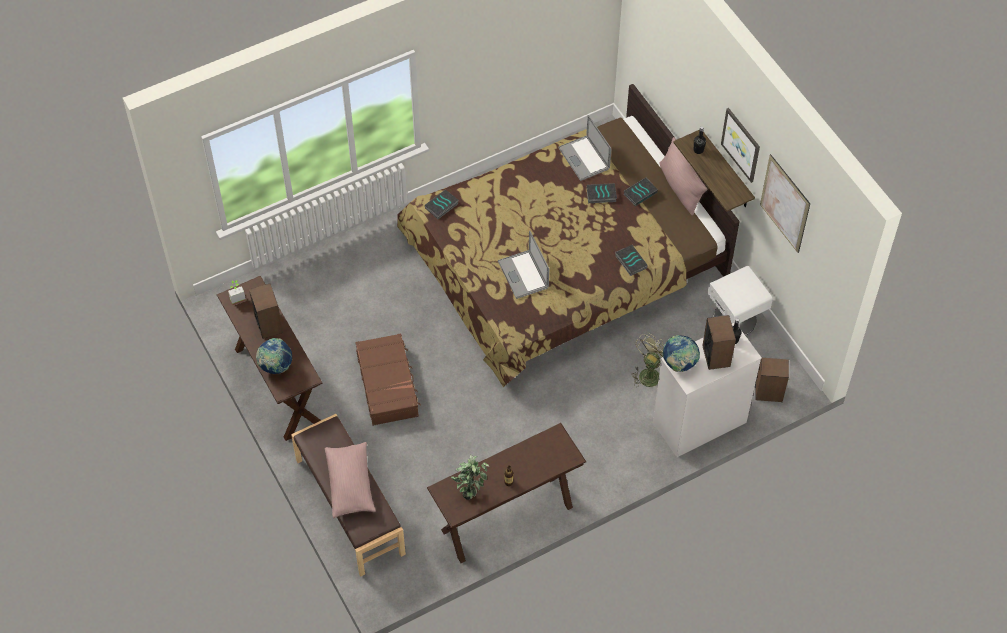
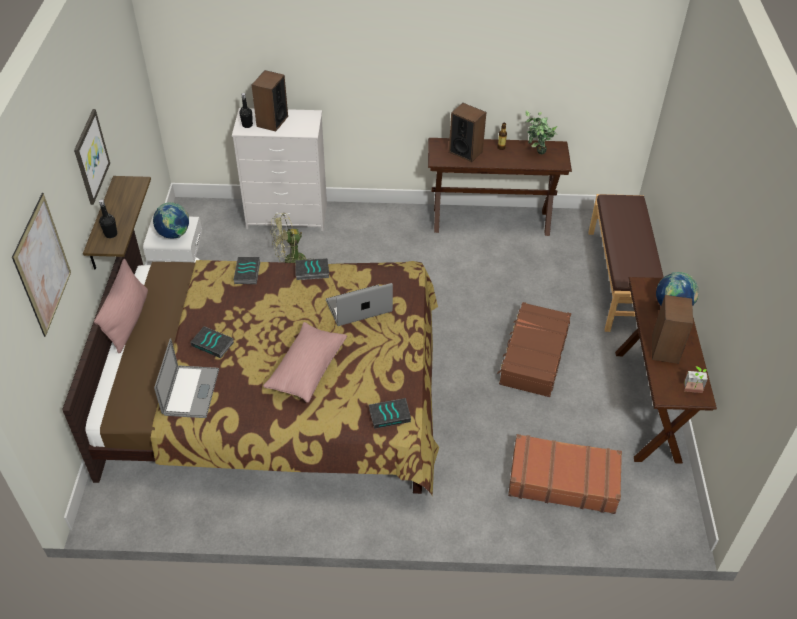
camera: 150 degrees left, 10 degrees down
(317, 294) = (562, 480): none -> brown suitcase
(350, 485) = (628, 232): pink pillow -> pink pillow (307, 369)
(523, 274) = (358, 306): laptop -> laptop turned 120 degrees counterclockwise
(640, 193) = (173, 328): book -> book (311, 272)
(679, 364) = (307, 128): globe -> globe (174, 235)
(769, 392) = (214, 211): speaker -> speaker (465, 152)
(785, 203) = (115, 108): picture -> picture (42, 265)

